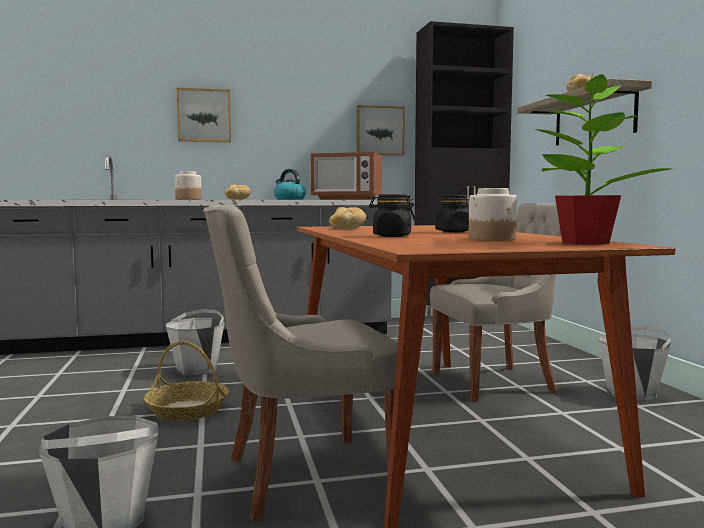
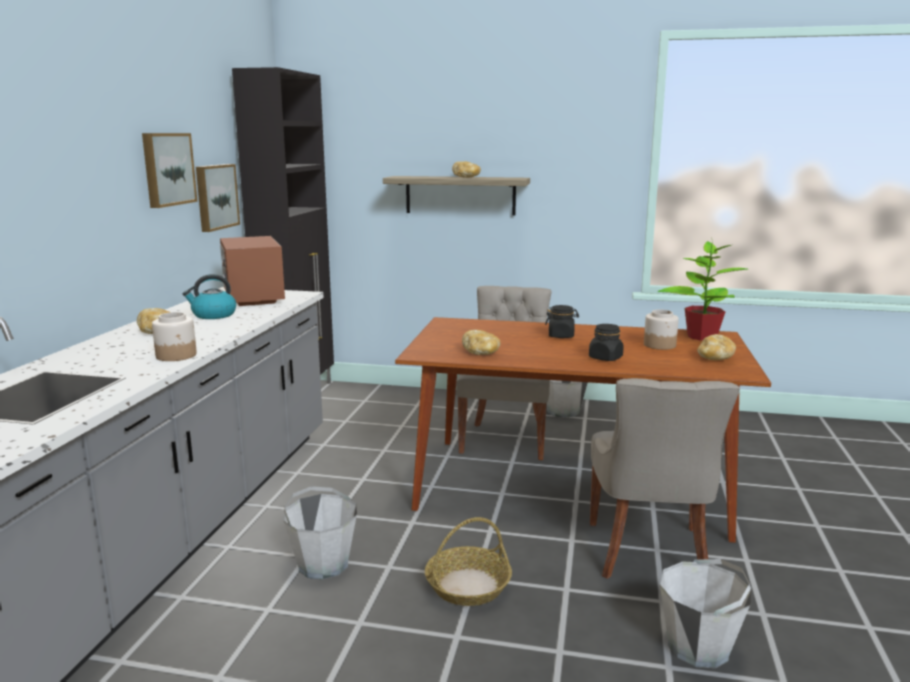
camera: 65 degrees left, 10 degrees up
(204, 115) = (53, 204): picture -> picture (167, 169)
(347, 199) = (253, 298): microwave -> microwave turned 120 degrees clockwise
(475, 245) = (715, 358): none -> bread

